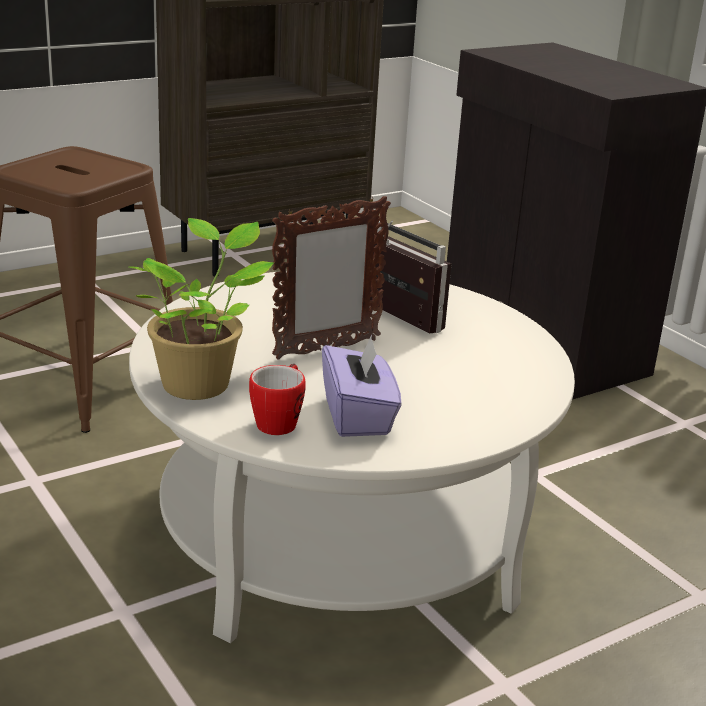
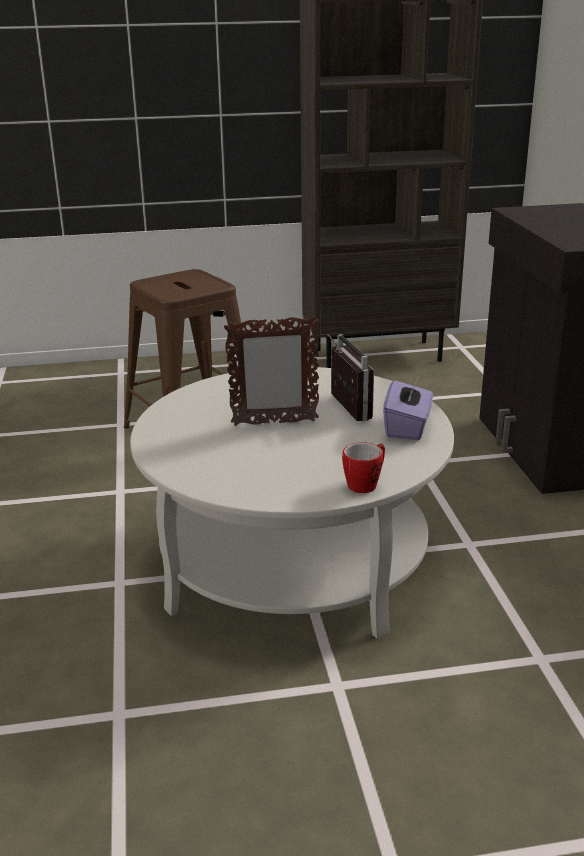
camera: 25 degrees right, 0 degrees up
(199, 383) = (171, 434): potted plant -> none
(280, 421) = (199, 466): mug -> mug (366, 484)
(358, 416) = (254, 470): purple tissue box -> purple tissue box (407, 428)

